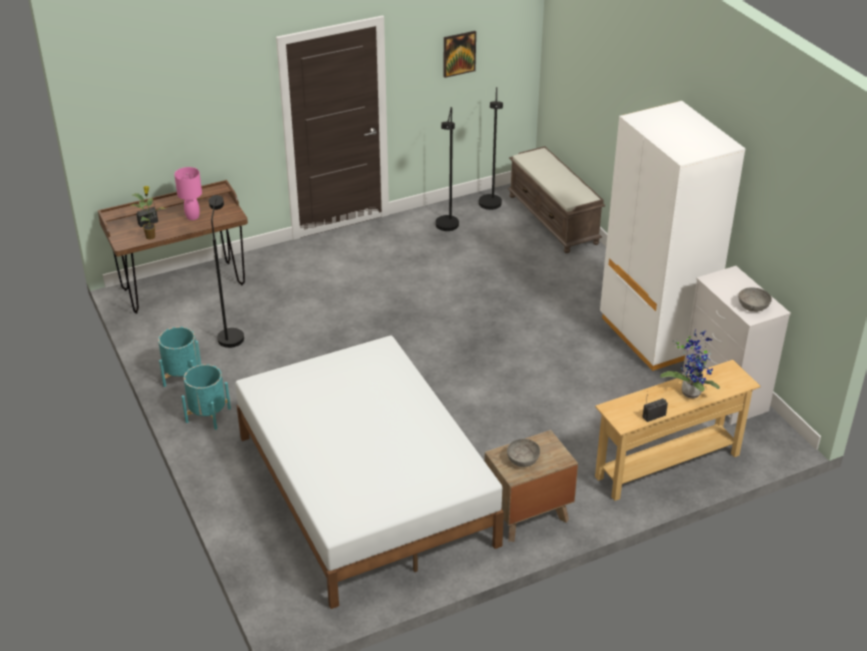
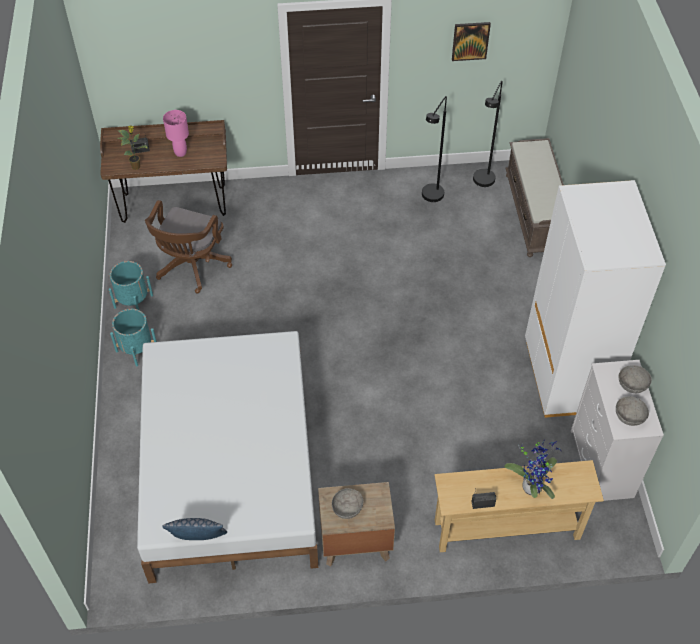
camera: 20 degrees right, 15 degrees up
(230, 334) = (191, 267): black floor lamp -> brown office chair
(389, 522) = (199, 540): none -> pillow
(741, 284) = (632, 384): none -> grey bowl

